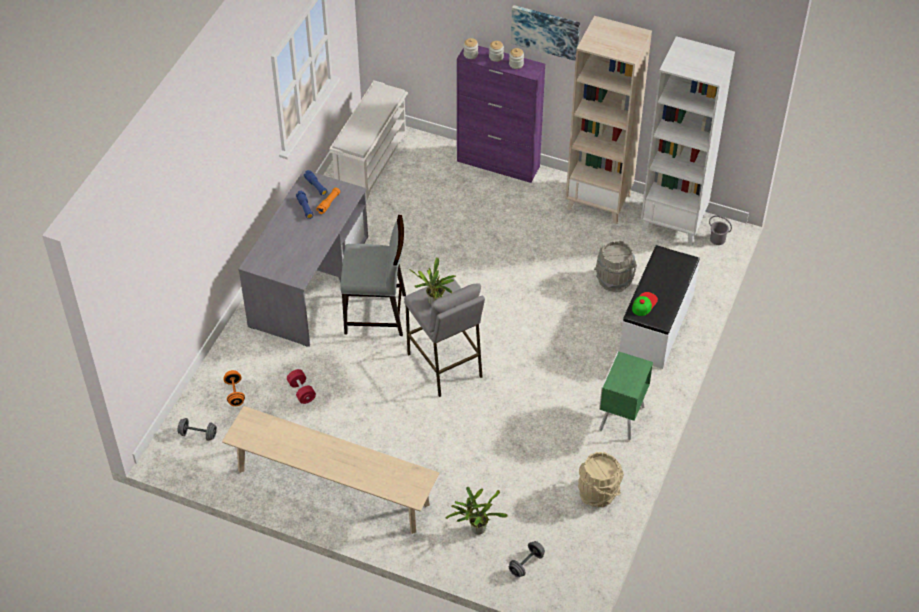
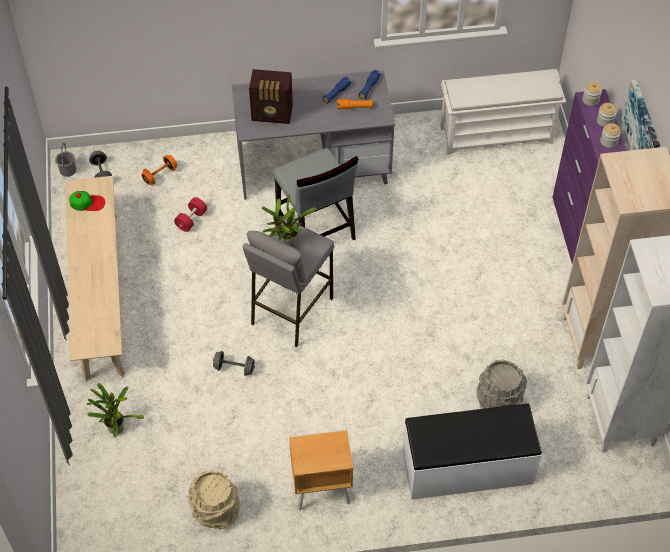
camera: 60 degrees right, 5 degrees up
(293, 256) = (273, 114): none -> radio
(526, 564) = (98, 487): grey dumbbell -> grey dumbbell (234, 368)
(620, 419) = (320, 490): green nightstand -> brown nightstand
(644, 304) = (437, 428): cap -> cap (87, 202)
(717, 239) = (629, 473): grey bucket -> grey bucket (67, 170)

